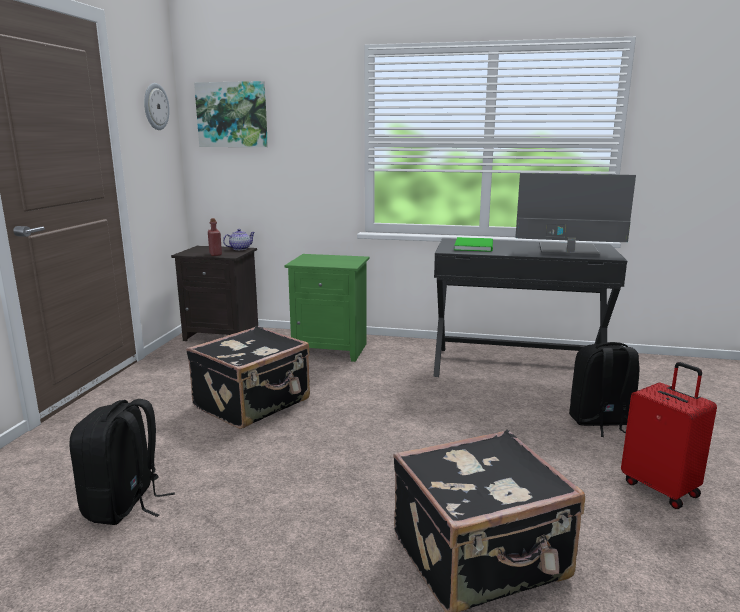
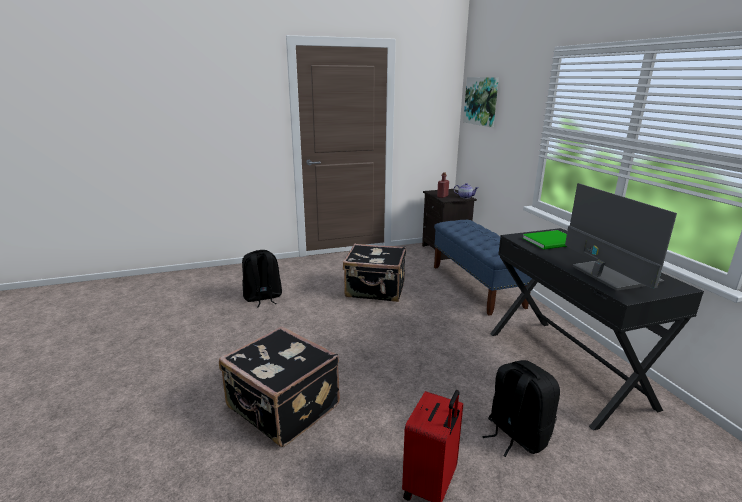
camera: 60 degrees right, 5 degrees up
(155, 106) = (435, 94): wall clock -> none
(331, 349) = (476, 286): green nightstand -> blue bench

